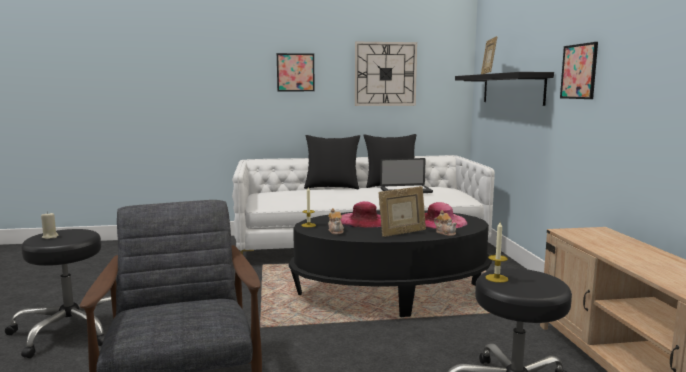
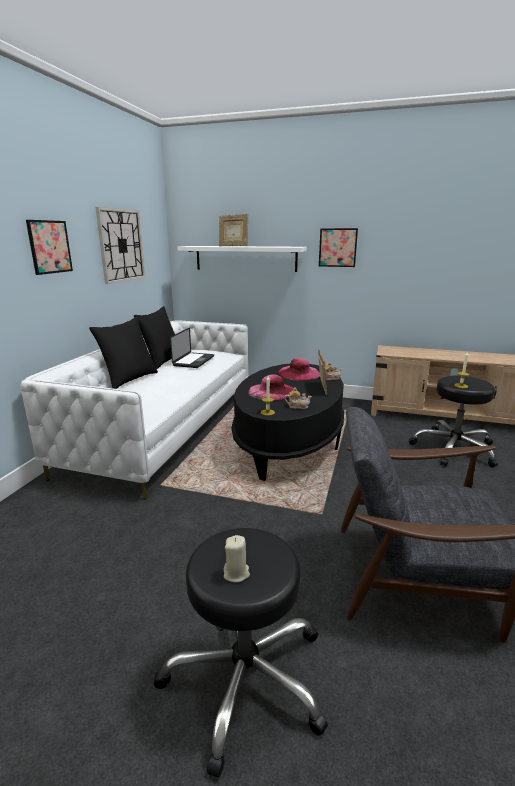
camera: 65 degrees left, 10 degrees up
(512, 89) = (245, 258): black shelf -> white shelf

